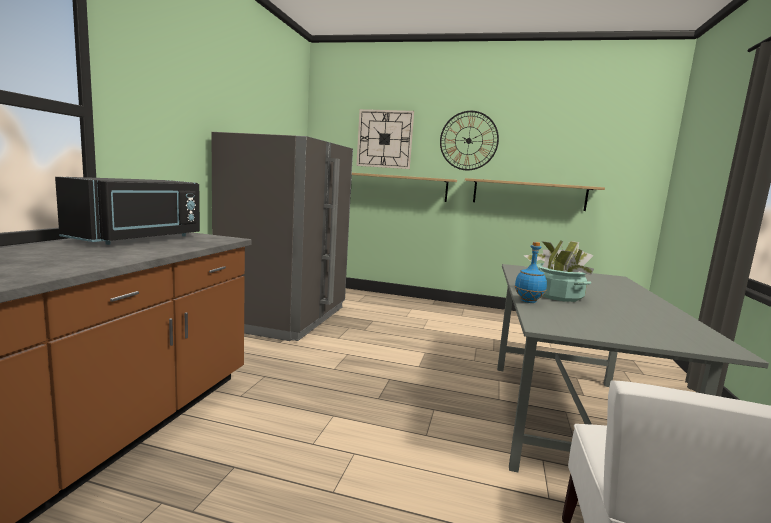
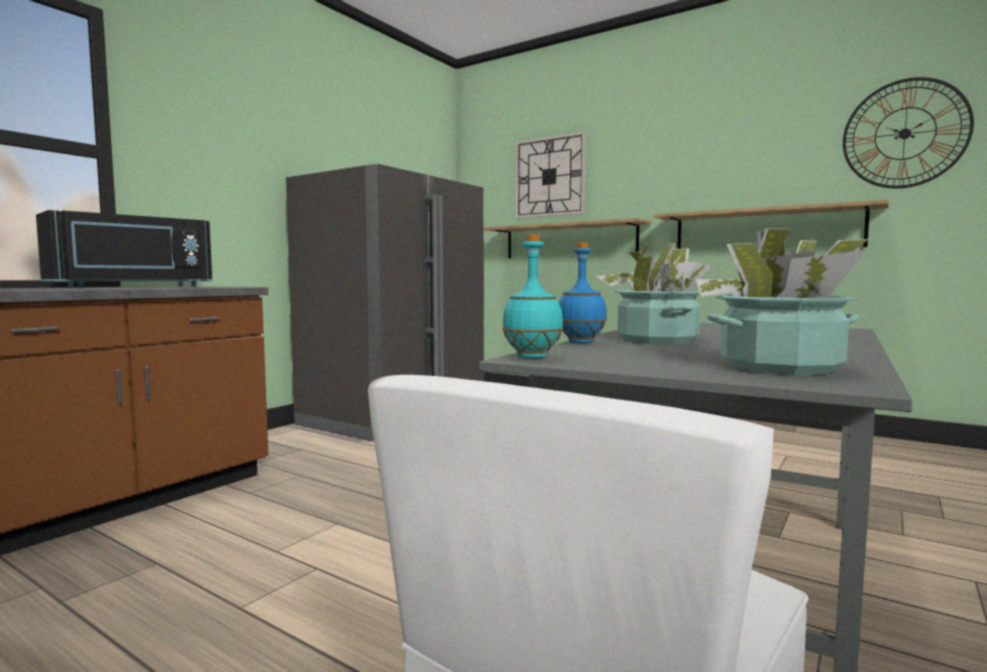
camera: 20 degrees right, 5 degrees down
(468, 140) = (664, 161): wall clock -> wall clock (904, 133)
(543, 324) = (533, 357): none -> turquoise bottle
(672, 331) = (780, 367): none -> potted plant

